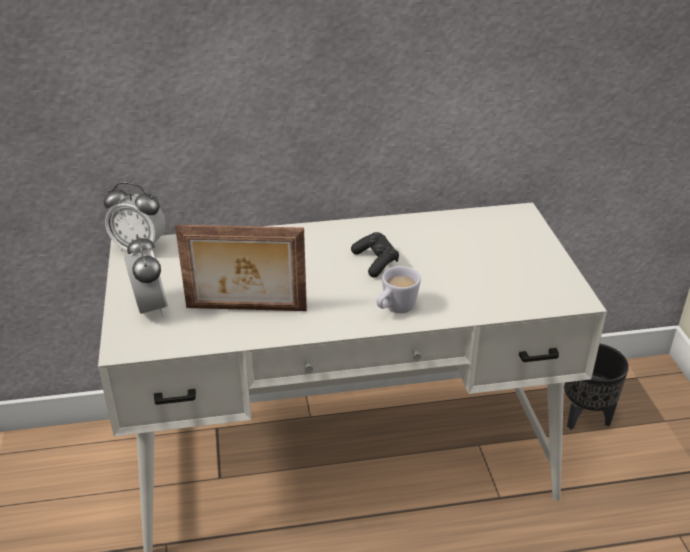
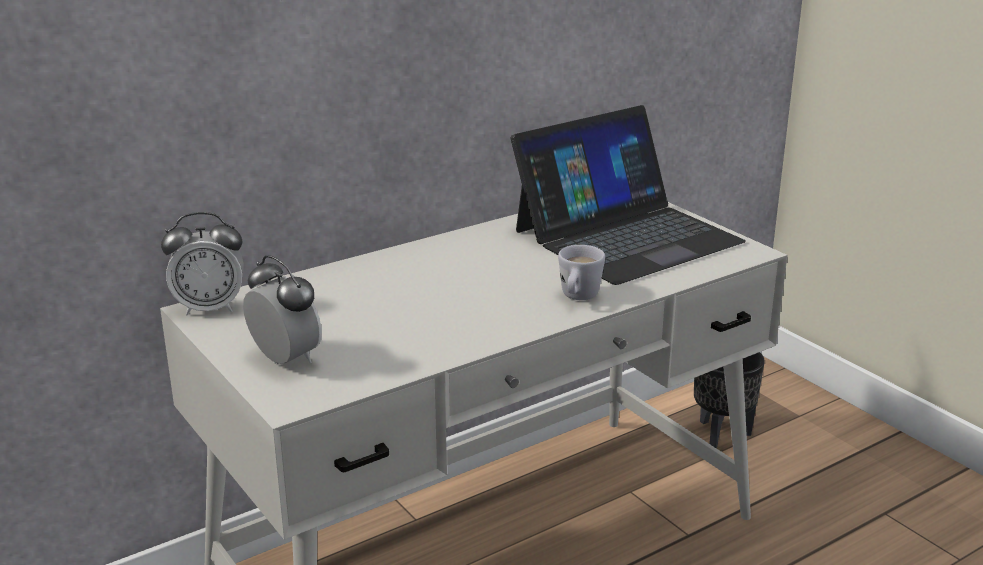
camera: 25 degrees left, 10 degrees down
(246, 310) = (408, 335): picture frame -> none
(375, 262) = (514, 263): black game controller -> none
(485, 256) = (626, 236): none -> laptop

